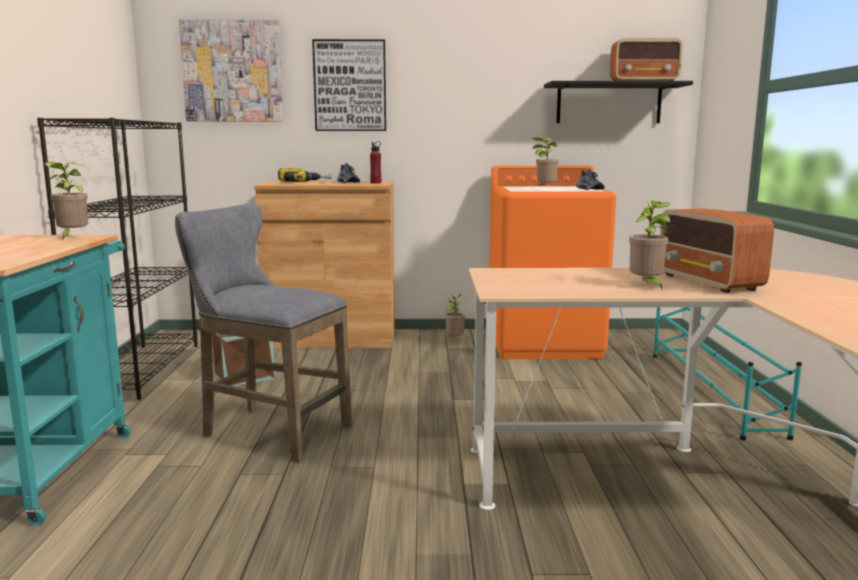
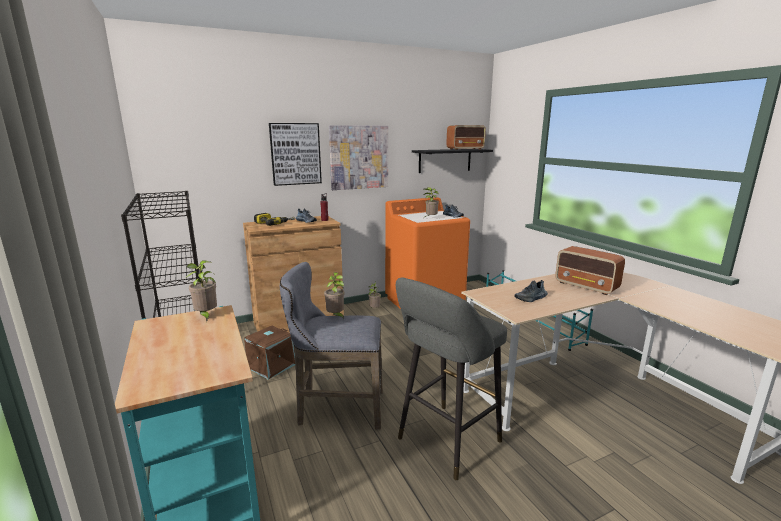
camera: 25 degrees left, 5 degrees up
(232, 71) = (209, 145): picture -> picture (359, 157)
(370, 498) = (445, 442): none -> grey stool
(567, 282) = (531, 298): none -> shoe
(646, 286) = (568, 295): potted plant -> potted plant (336, 316)

